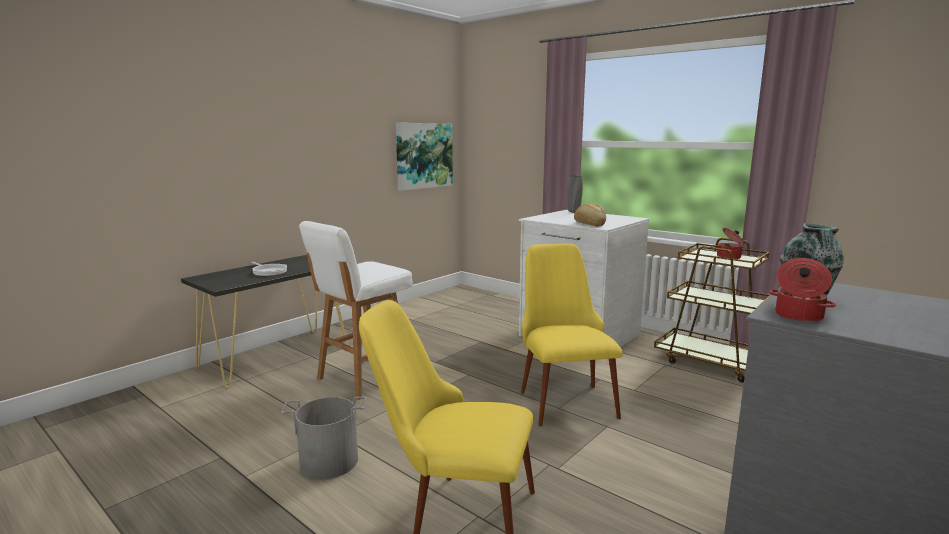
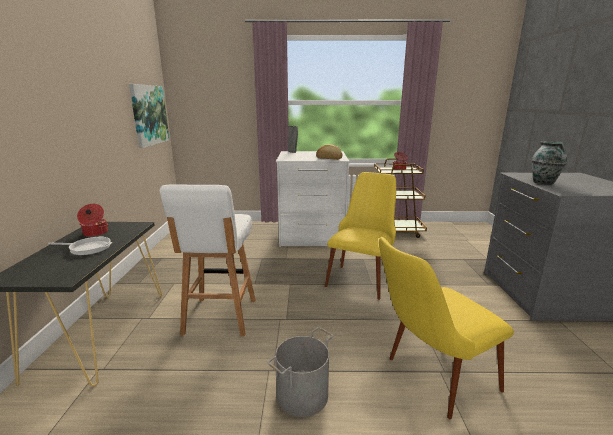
camera: 40 degrees left, 5 degrees up
(562, 396) = (362, 276): yellow chair -> yellow chair turned 75 degrees clockwise
(798, 316) = (569, 191): cooking pot -> cooking pot (95, 233)

